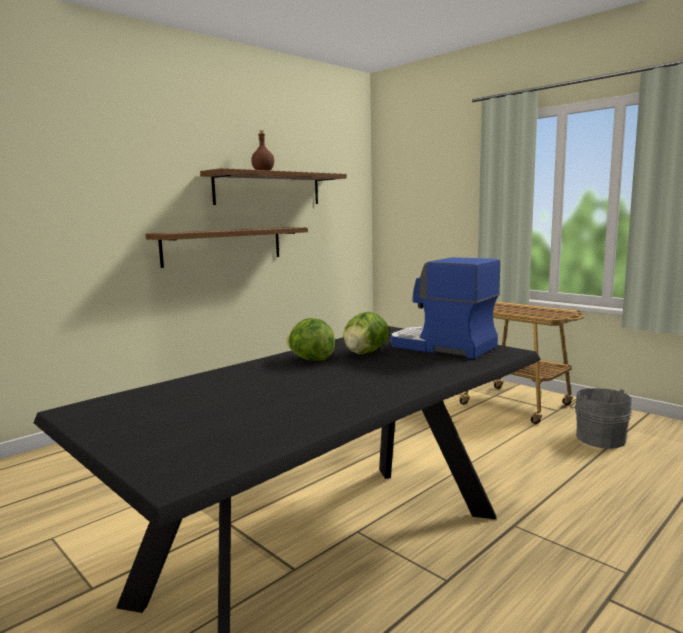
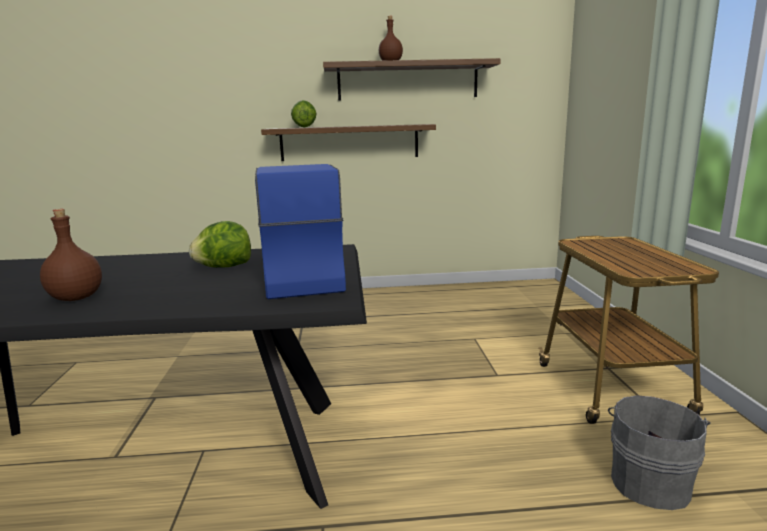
camera: 40 degrees right, 5 degrees up
(310, 360) = (172, 263): lettuce -> lettuce (304, 127)
(345, 390) = (77, 298): none -> brown bottle

